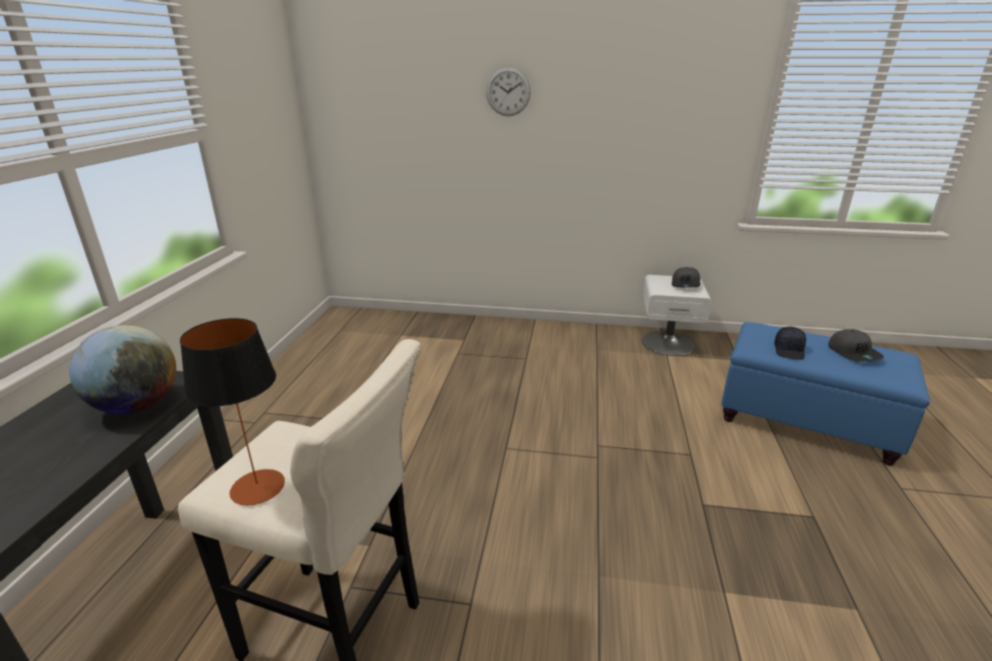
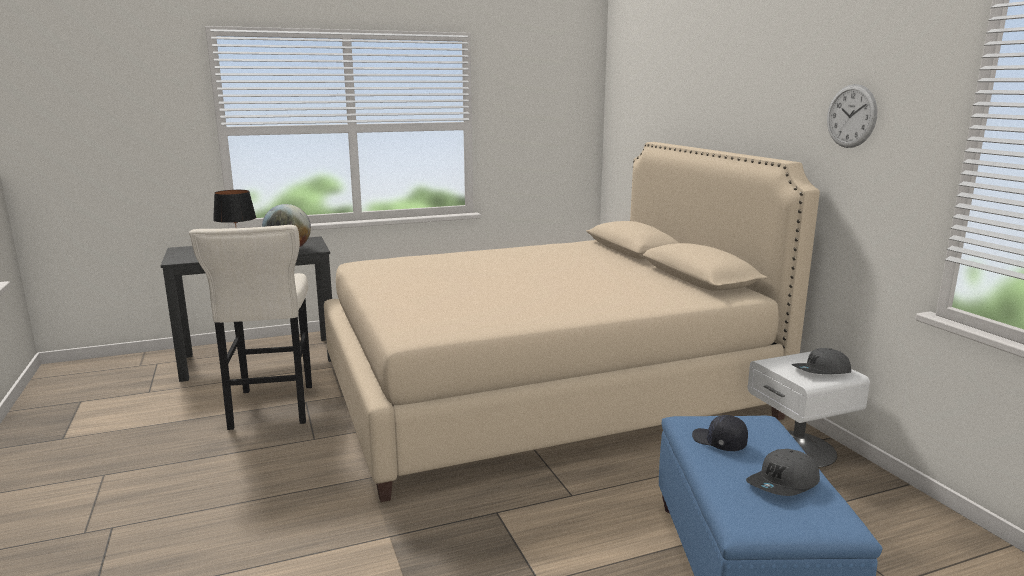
camera: 60 degrees right, 10 degrees down
(497, 403) = (541, 391): none -> beige bed
(508, 92) = (717, 109): wall clock -> wall clock (851, 116)
(789, 351) = (718, 442): black cap -> black cap turned 60 degrees clockwise

